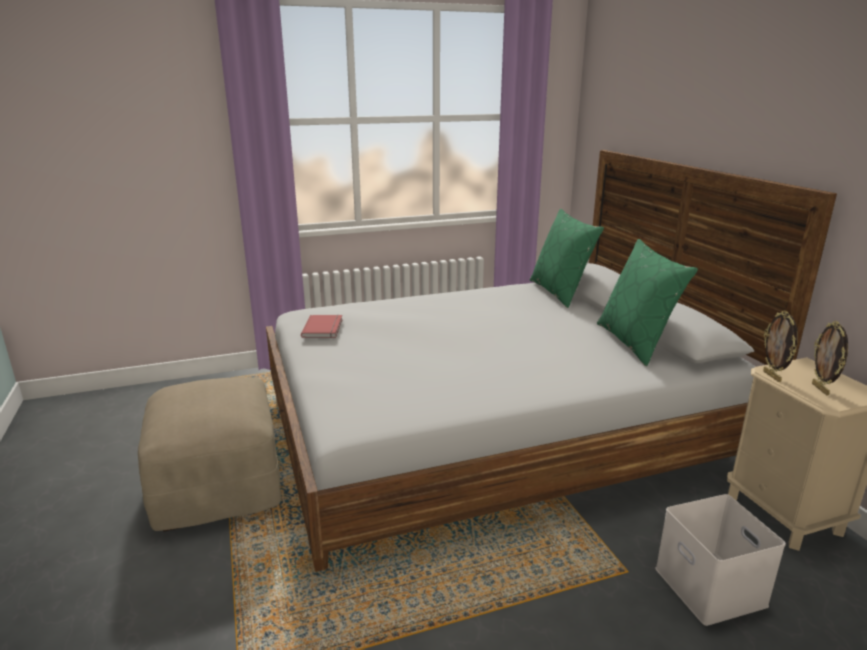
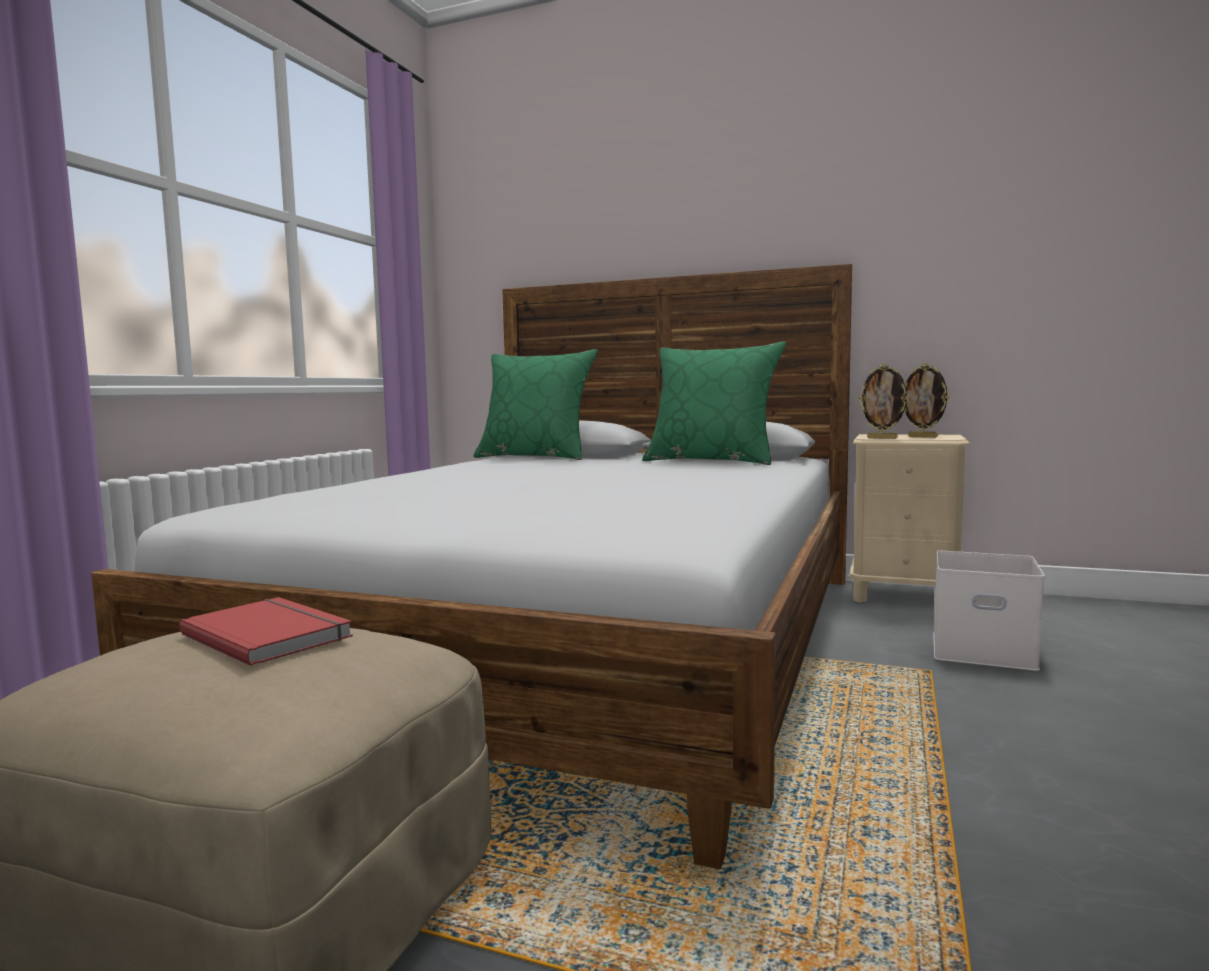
camera: 50 degrees left, 15 degrees down
(324, 328) = (328, 504): red book -> red book (270, 634)

